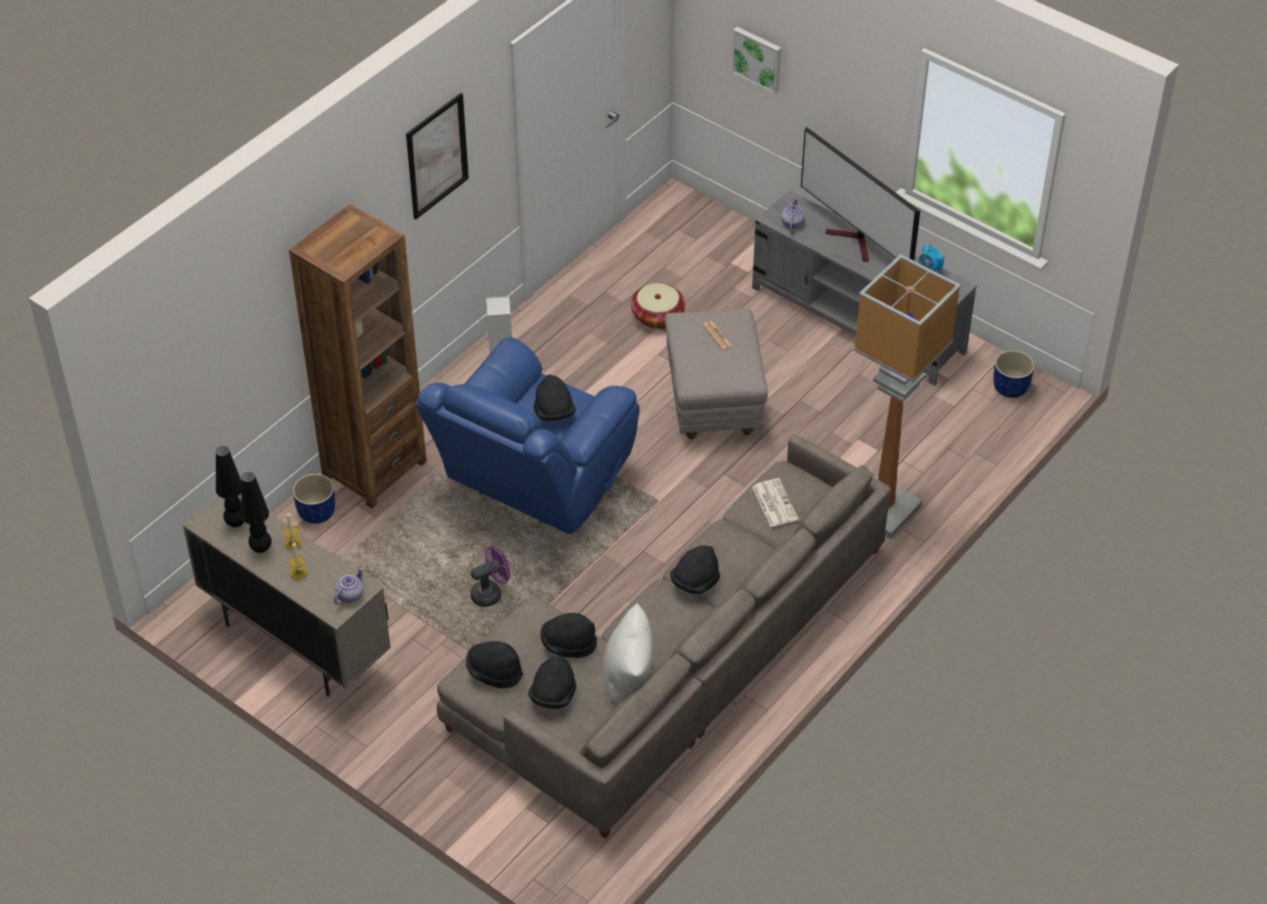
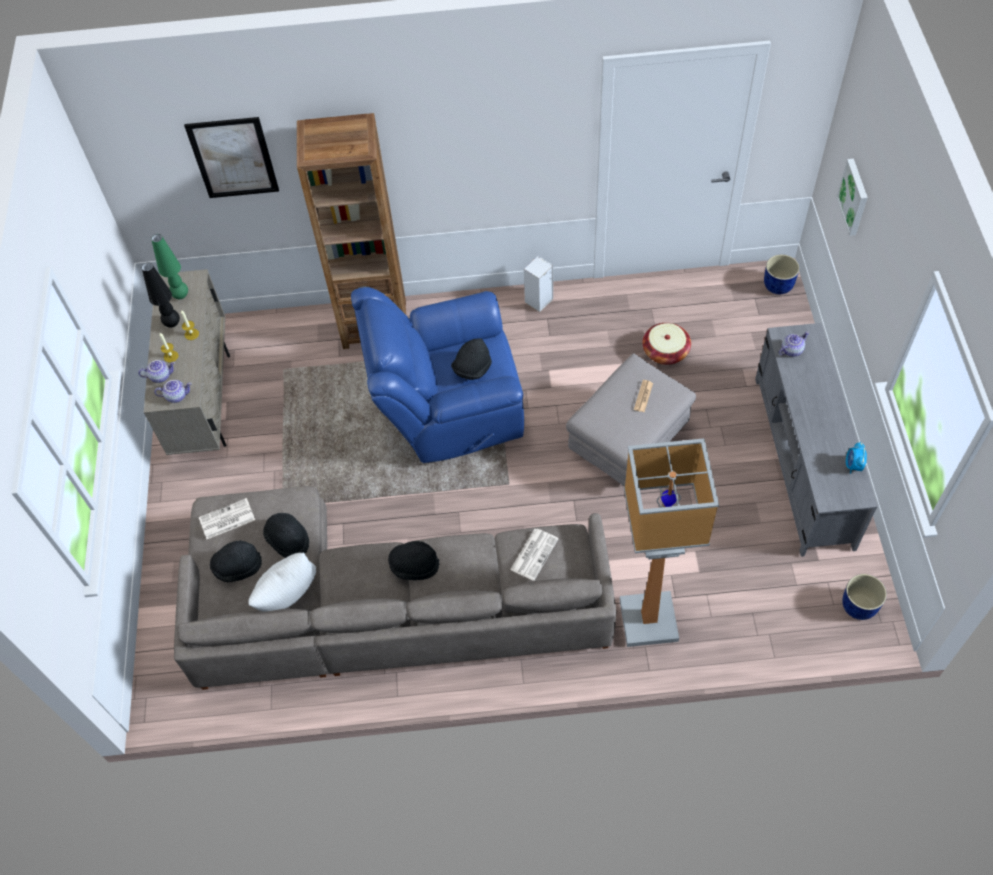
camera: 50 degrees right, 10 degrees up
(236, 523) = (181, 295): black table lamp -> green table lamp
(311, 592) = (161, 376): none -> teapot
(316, 512) = (312, 326): blue planter -> blue planter (778, 285)
(437, 156) = (493, 118): picture -> picture (233, 158)
(490, 593) = (339, 462): purple fan -> none
(494, 672) = (226, 519): black hat -> newspaper
(855, 242) = (822, 400): television -> none

